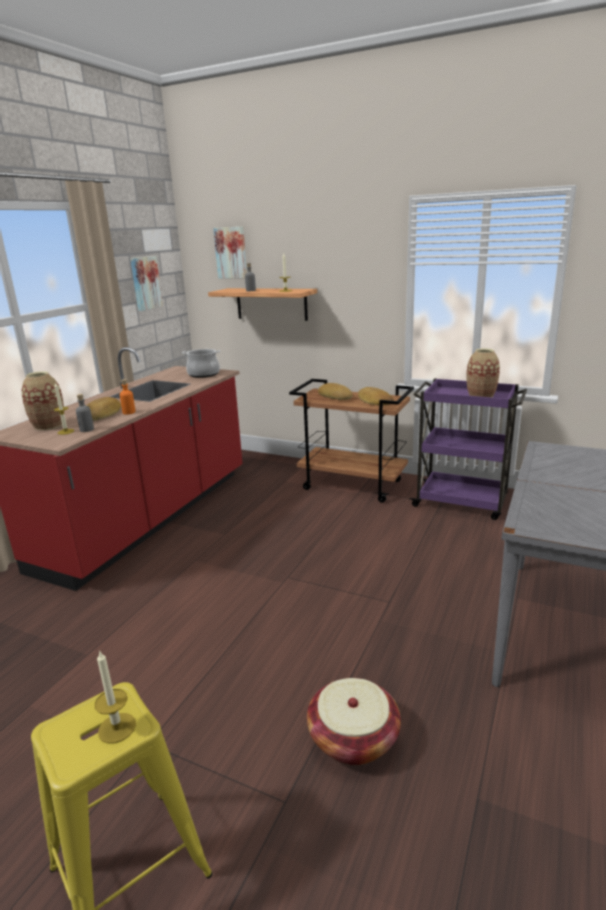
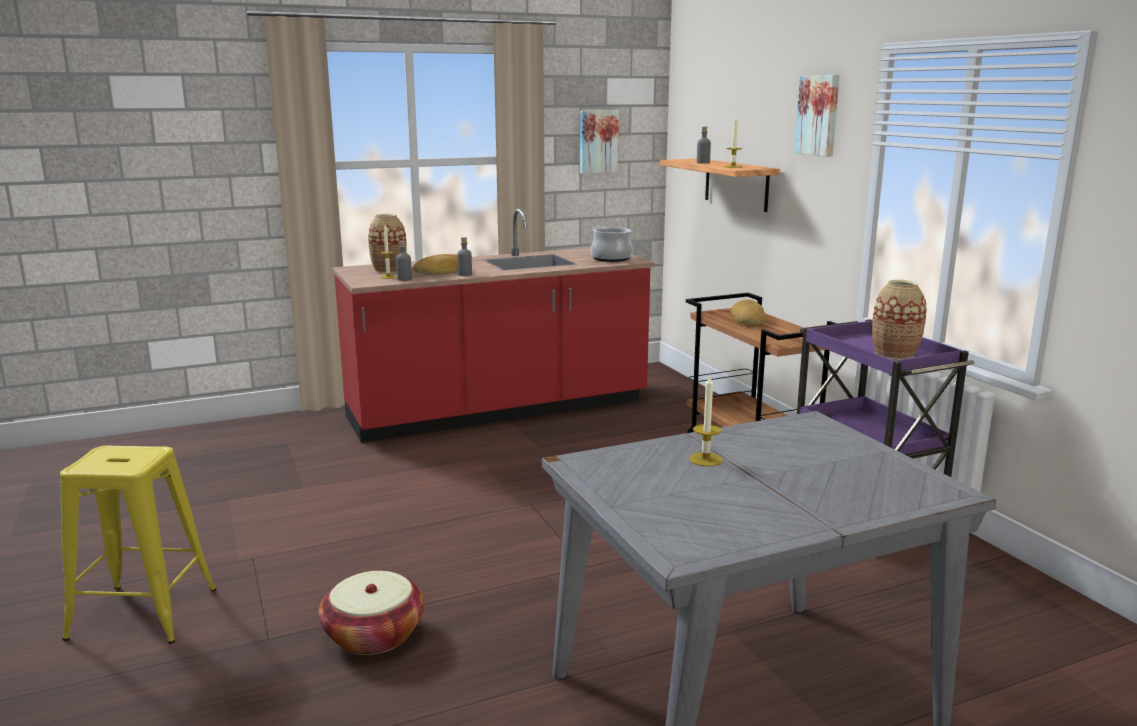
camera: 40 degrees right, 5 degrees down
(117, 728) = (125, 463): candle -> candle (705, 459)
(129, 412) = (465, 274): orange bottle -> grey bottle
(231, 253) = (708, 112): picture -> picture (819, 115)
(374, 401) = (779, 334): bread -> none

